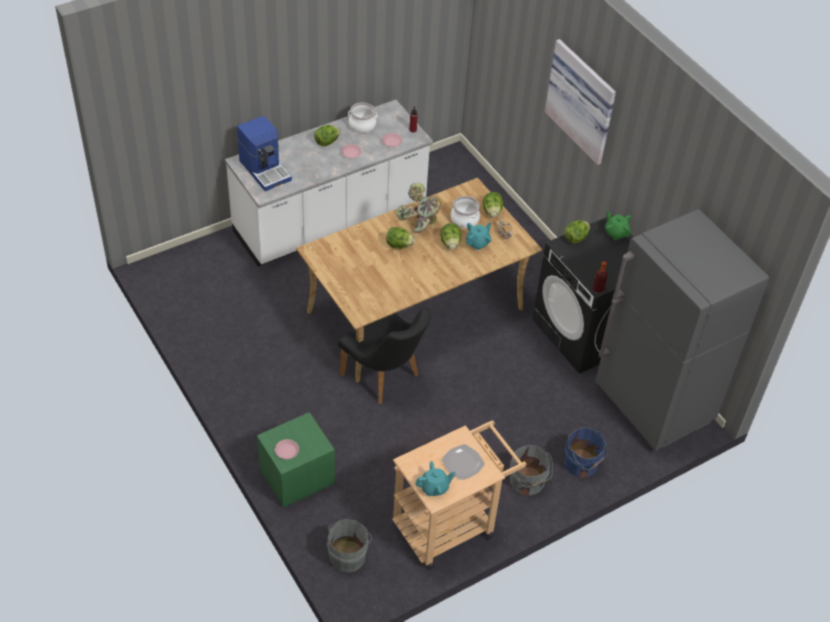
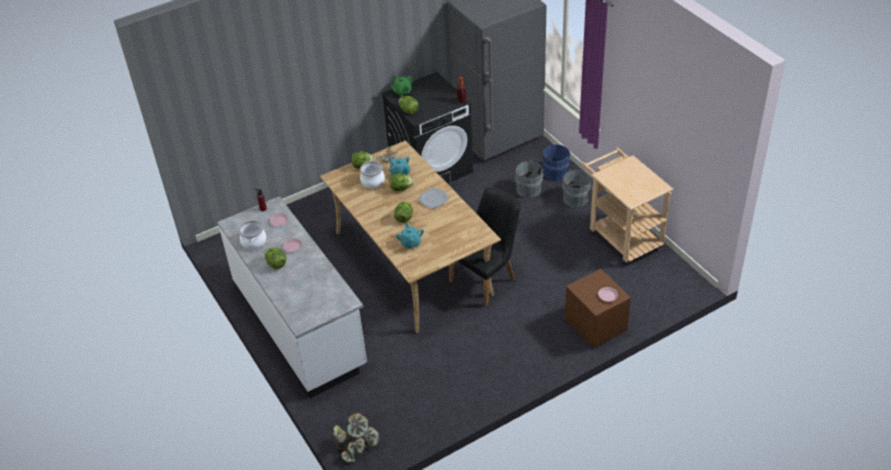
camera: 85 degrees left, 5 degrees down
(265, 170) = (313, 304): coffee machine -> none
(297, 477) = (595, 325): green nightstand -> brown nightstand
(348, 554) = (660, 289): grey bucket -> grey bucket (527, 189)
(419, 222) = (375, 207): potted plant -> potted plant (356, 446)
(434, 487) = (651, 187): turquoise teapot -> turquoise teapot (410, 243)
(462, 462) = (626, 174): plate -> plate (433, 199)
(583, 100) = (319, 52): picture -> none

